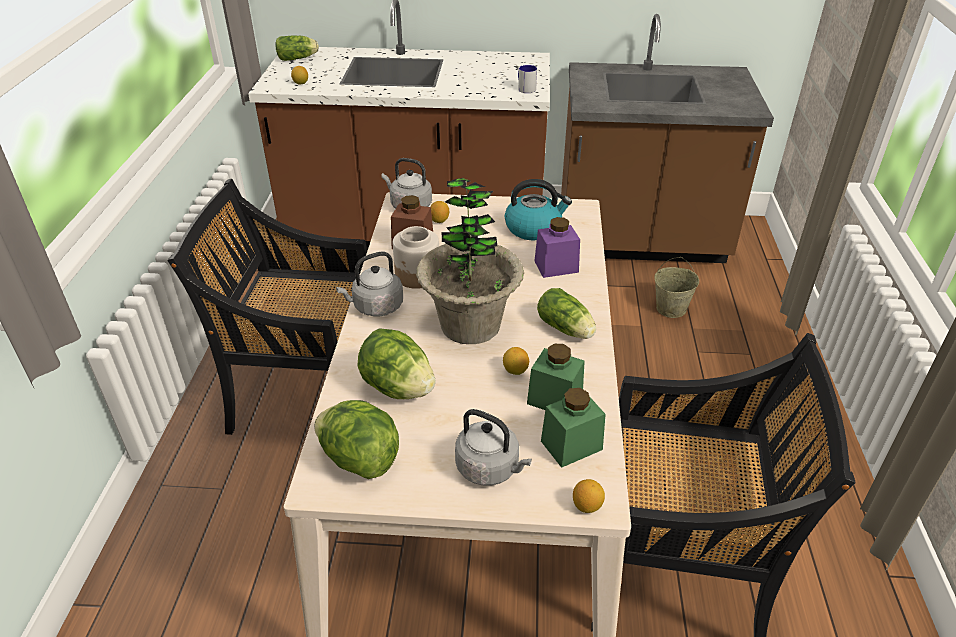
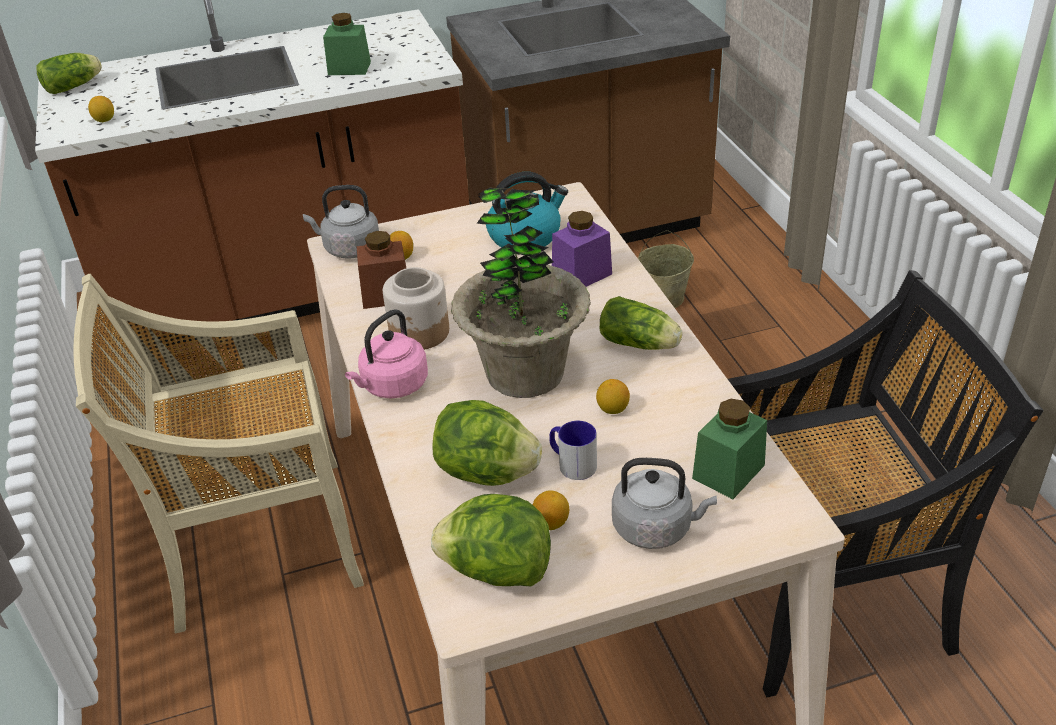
camera: 20 degrees left, 0 degrees up
(305, 391) = (256, 542): black chair -> beige chair
(375, 307) = (392, 386): grey kettle -> pink kettle
(525, 88) = (419, 62): mug -> mug (572, 463)
(554, 399) = (678, 427): green jar -> green jar (349, 68)
(587, 506) = (786, 530): lemon -> lemon (551, 523)

